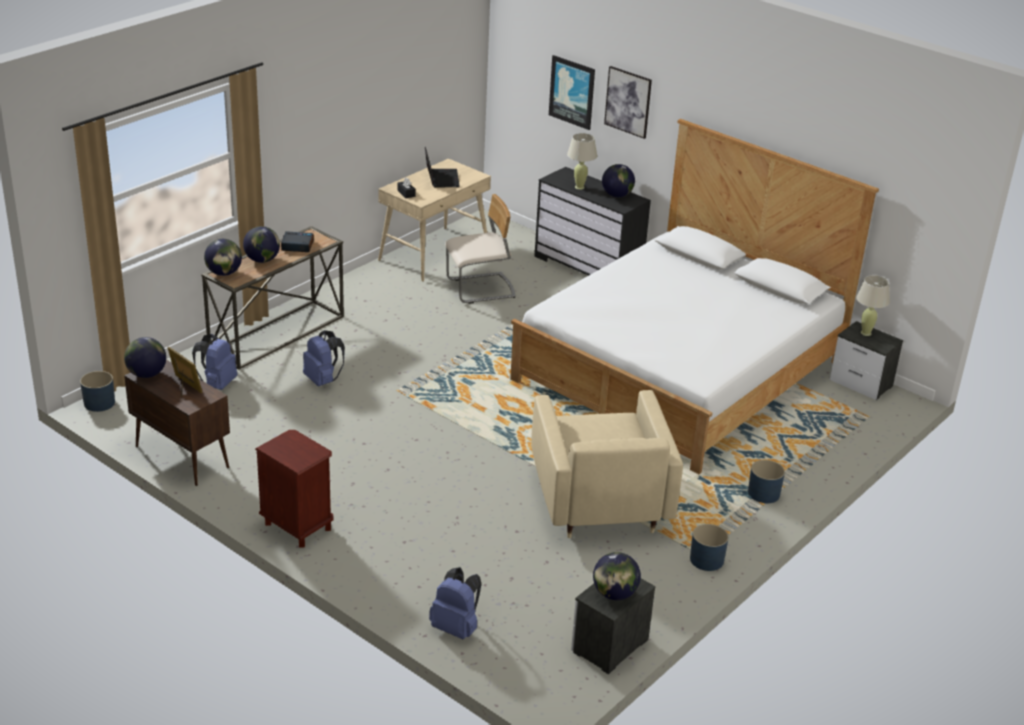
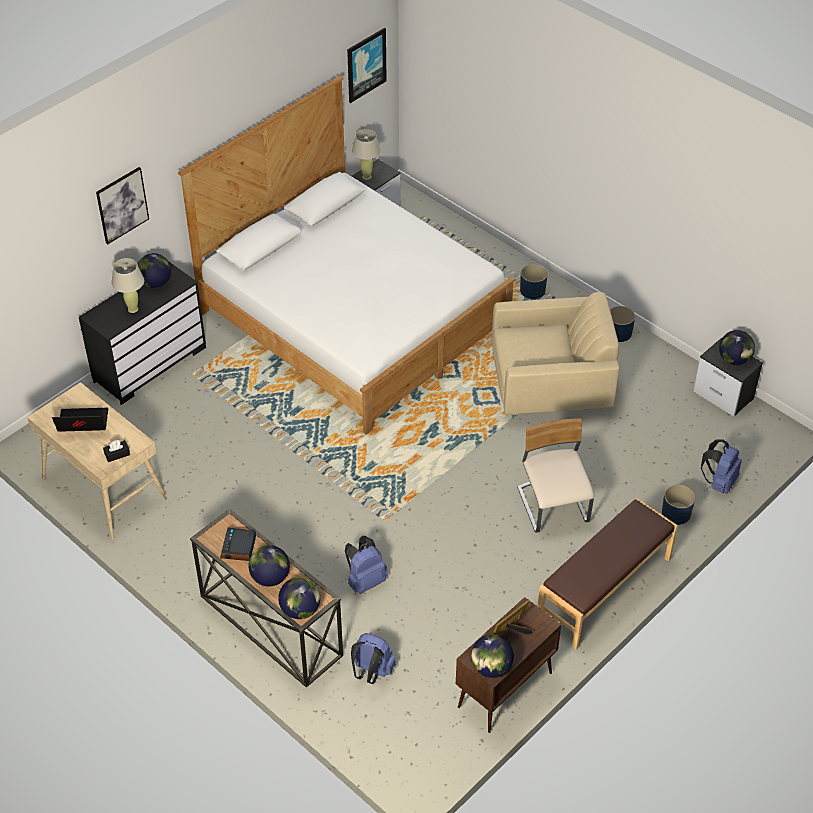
camera: 85 degrees left, 15 degrees up
(99, 403) = (409, 779): blue planter -> blue planter (676, 513)
(297, 526) = (605, 589): brown nightstand -> brown bench
(481, 289) = (189, 451): beige chair -> beige chair (553, 506)
(572, 92) = (63, 250): picture -> picture (366, 64)

